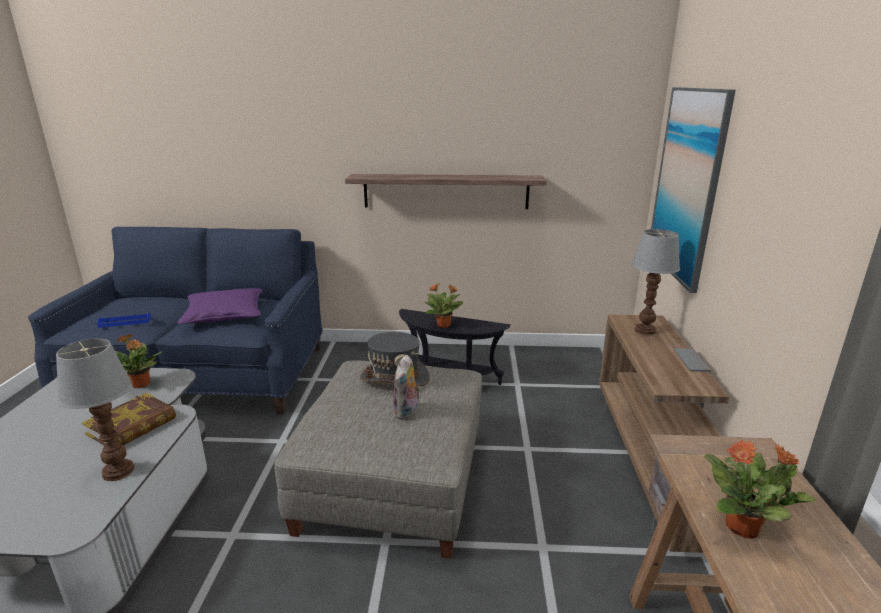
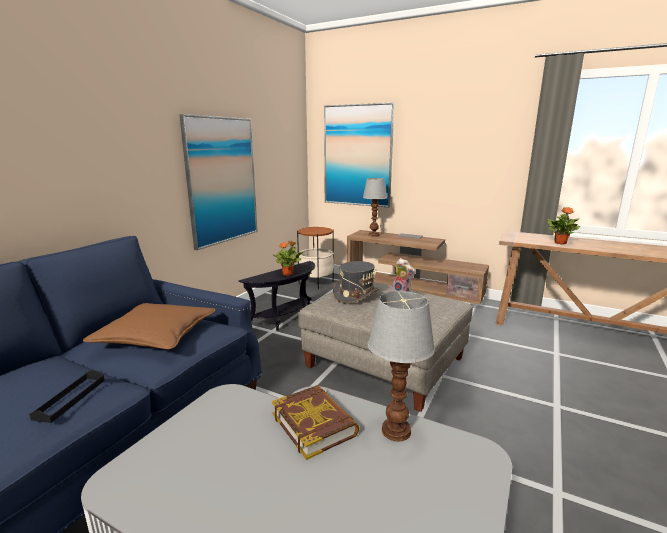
camera: 65 degrees left, 5 degrees down
(125, 322) = (70, 398): blue tray -> black tray
(141, 384) = (217, 420): potted plant -> none
(224, 313) = (156, 334): purple pillow -> brown pillow
(446, 191) = (222, 181): shelf -> picture
(583, 367) = (316, 283): none -> side table

